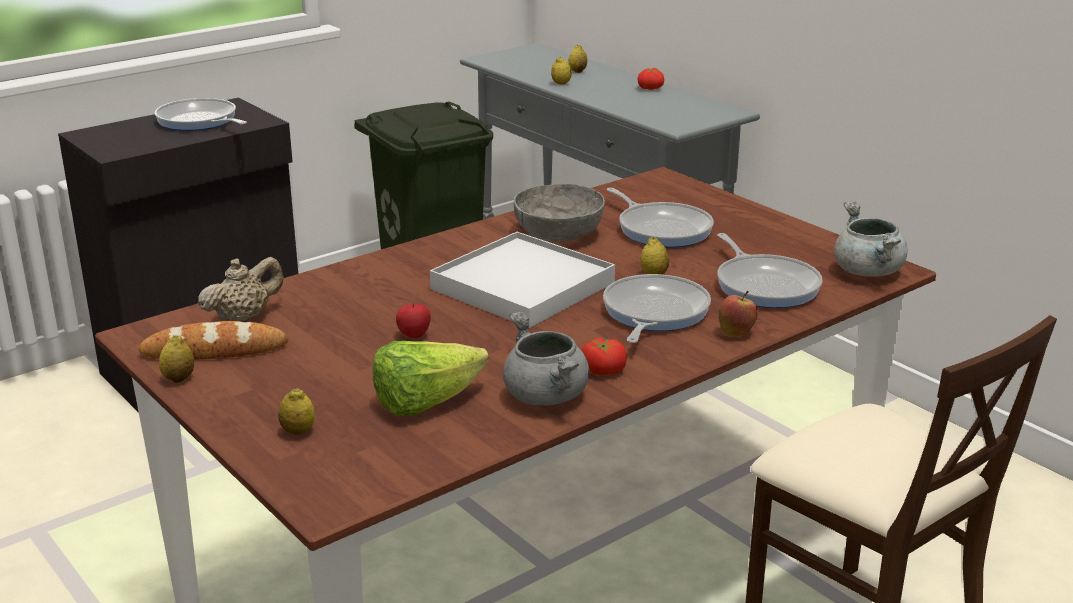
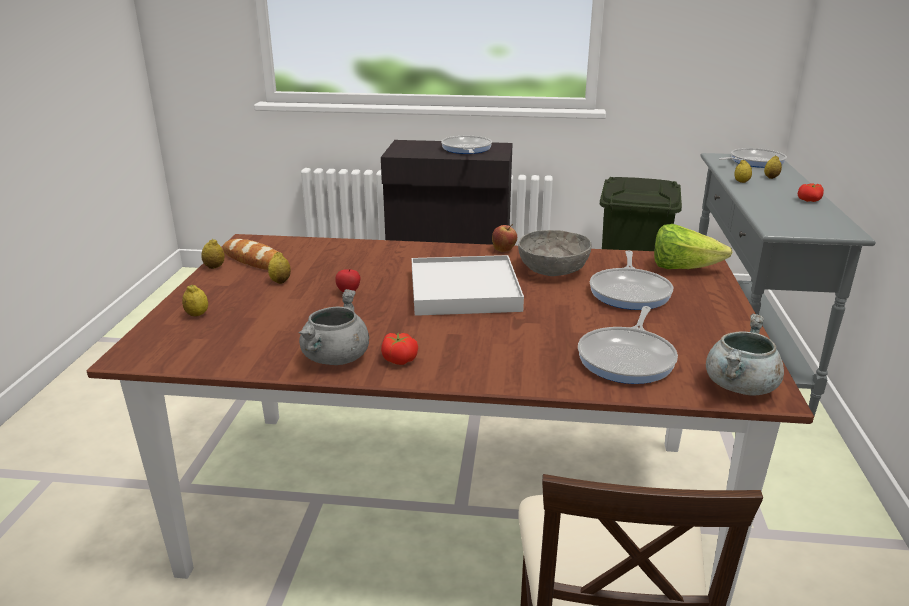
camera: 45 degrees right, 0 degrees up
(244, 318) = (299, 251): beige teapot -> none
(425, 403) = (275, 330): lettuce -> lettuce (682, 268)
(653, 313) = (506, 341): frying pan -> frying pan (754, 162)
(654, 275) = (560, 317): lemon -> lemon (280, 281)
(736, 333) = (534, 379): apple -> apple (504, 250)

